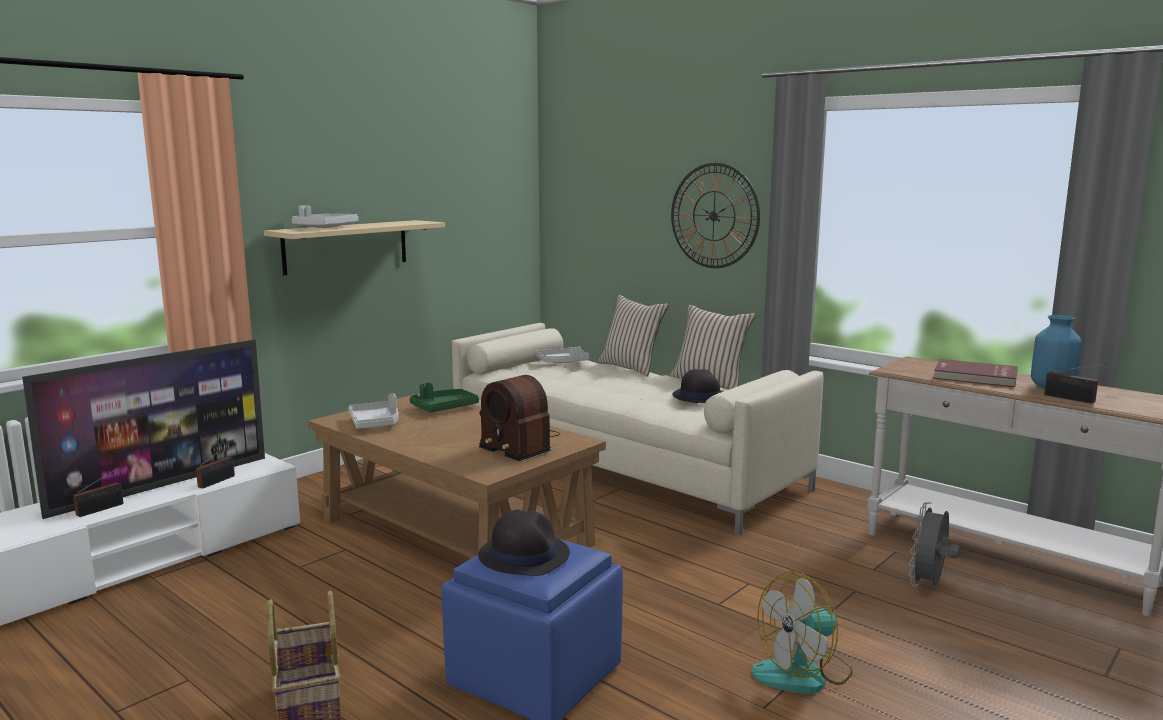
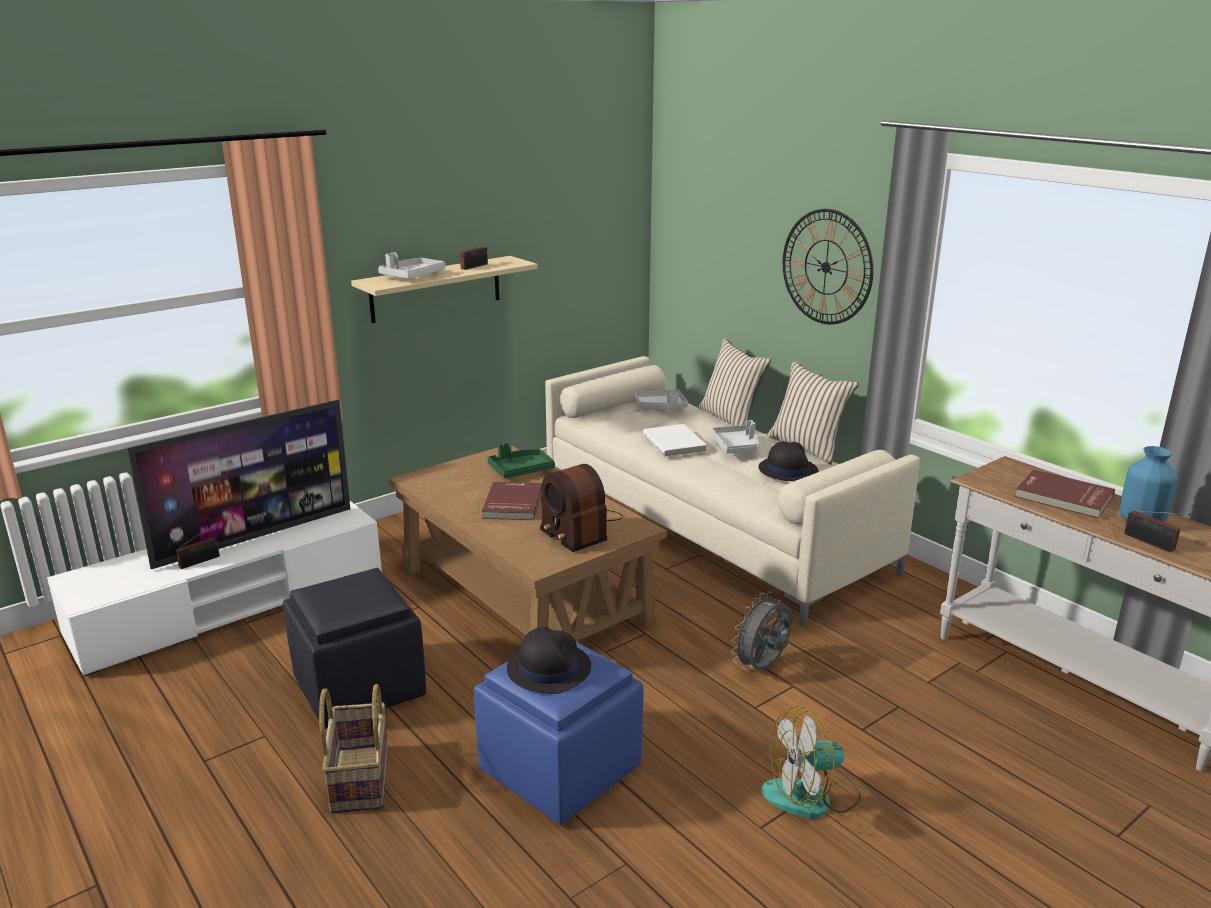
camera: 10 degrees right, 10 degrees up
(219, 481) = (305, 535): radio -> radio (476, 266)
(291, 624) = (358, 687): none -> black ottoman
(375, 423) = (450, 487): grey tray -> grey tray (736, 446)
(443, 431) = (511, 504): none -> red book
(587, 384) = (675, 443): none -> white book
(928, 585) = (978, 707): grey fan -> grey fan (762, 668)

